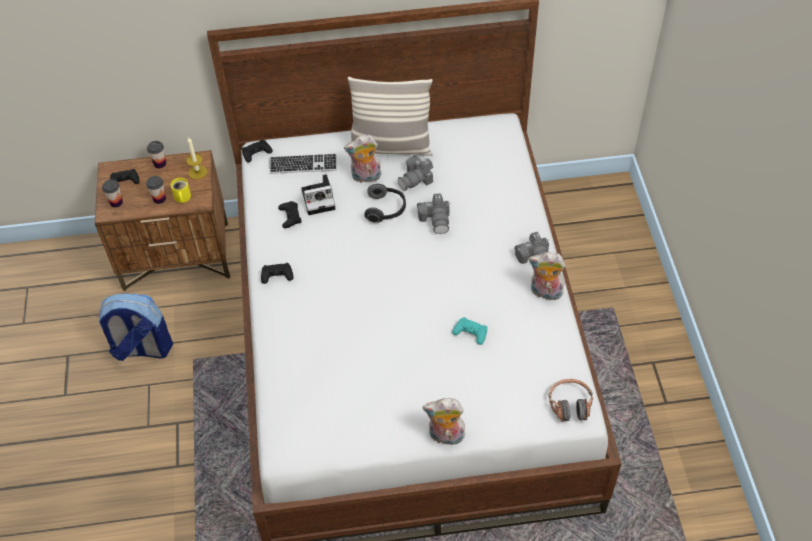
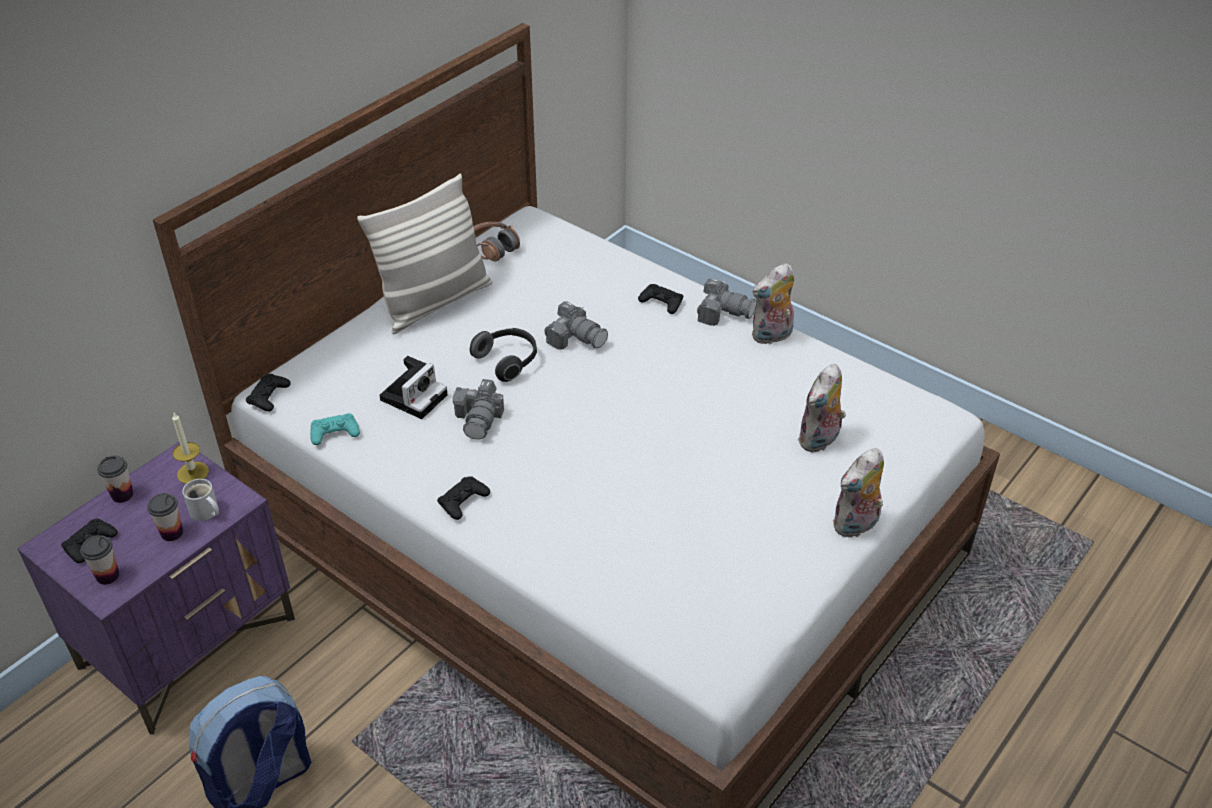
camera: 45 degrees left, 10 degrees down
(177, 256) = (189, 642): brown nightstand -> purple nightstand
(182, 198) = (205, 512): yellow mug -> white mug
(290, 216) = (400, 434): black game controller -> black game controller (661, 302)
(303, 165) = (349, 374): keyboard -> none
(365, 177) = (442, 345): plush toy -> plush toy (820, 441)
(416, 179) = (504, 315): camera -> camera (479, 419)
(470, 332) = (750, 416): turquoise game controller -> turquoise game controller (334, 433)
(570, 404) = (925, 414): headphones -> headphones (492, 248)

